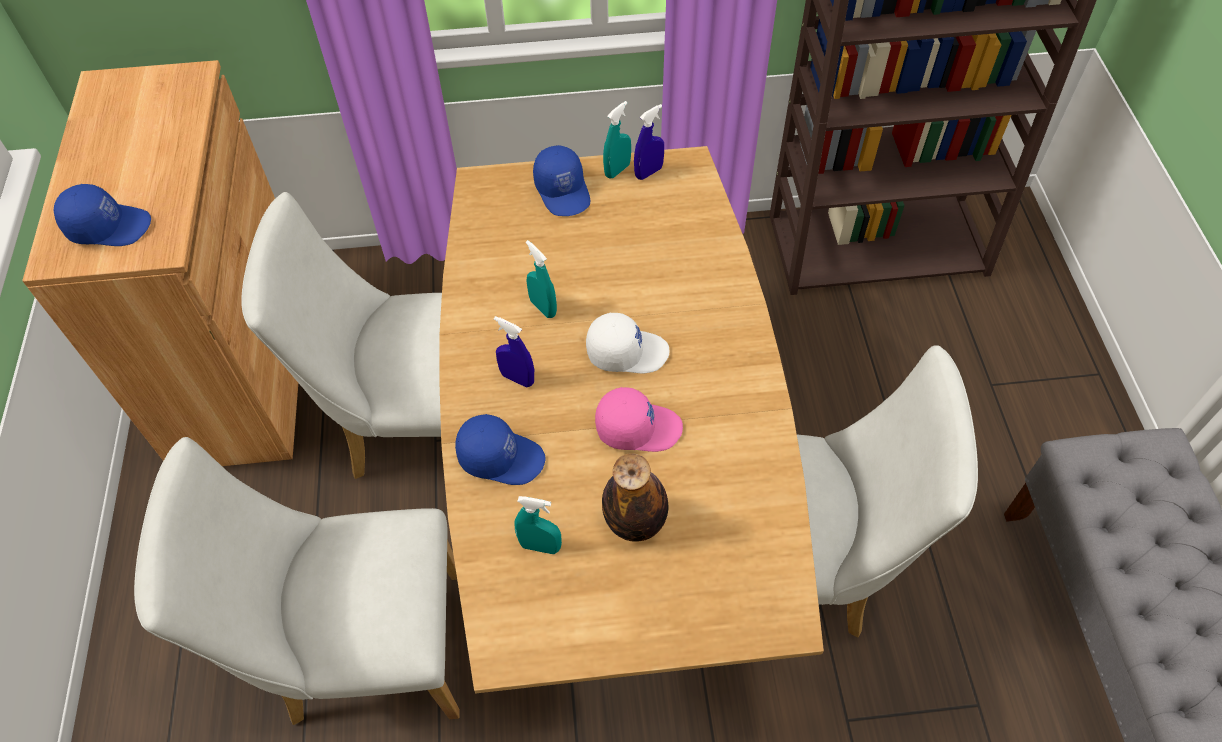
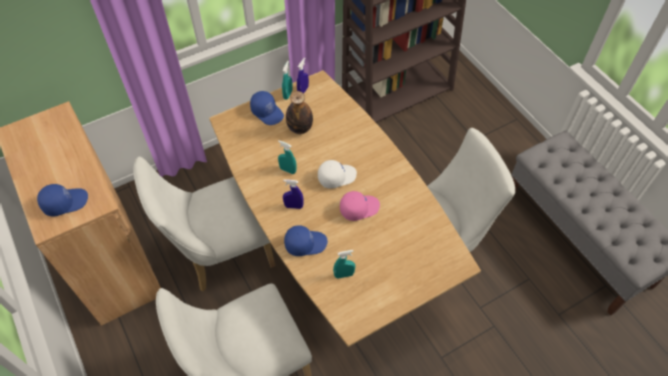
camera: 25 degrees left, 0 degrees up
(635, 522) = (379, 248): bottle -> bottle (300, 128)

